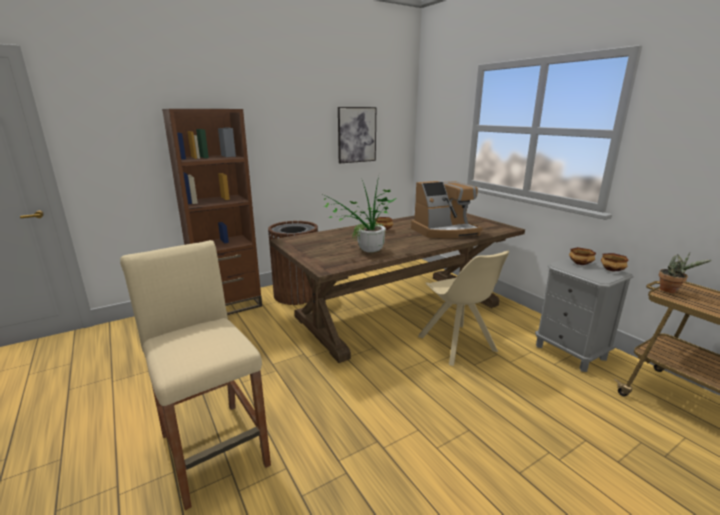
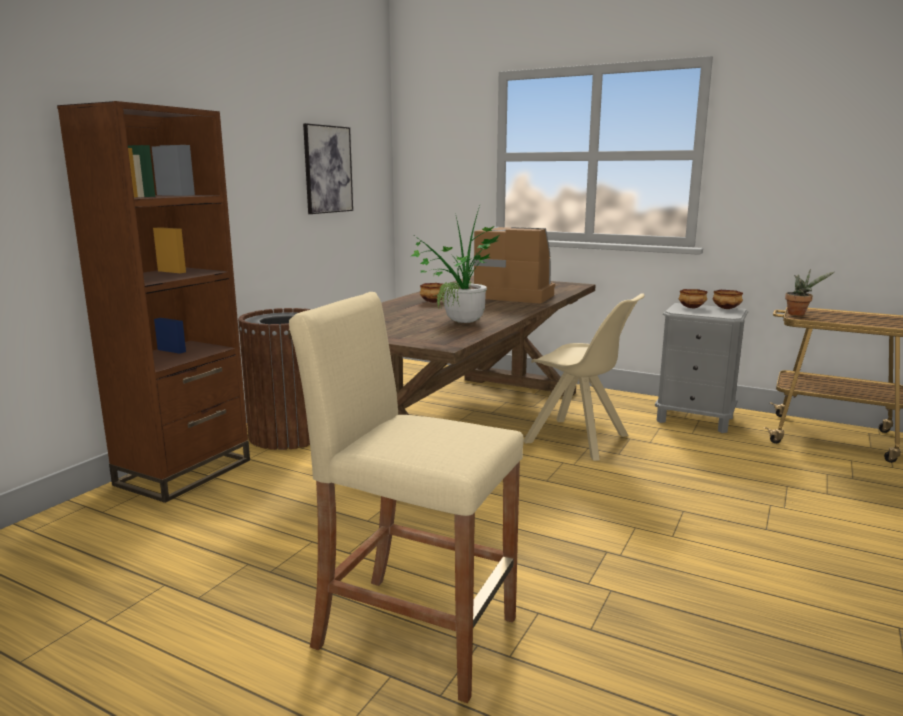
camera: 30 degrees left, 5 degrees down
(445, 231) = (513, 295): coffee machine -> coffee machine turned 105 degrees counterclockwise

